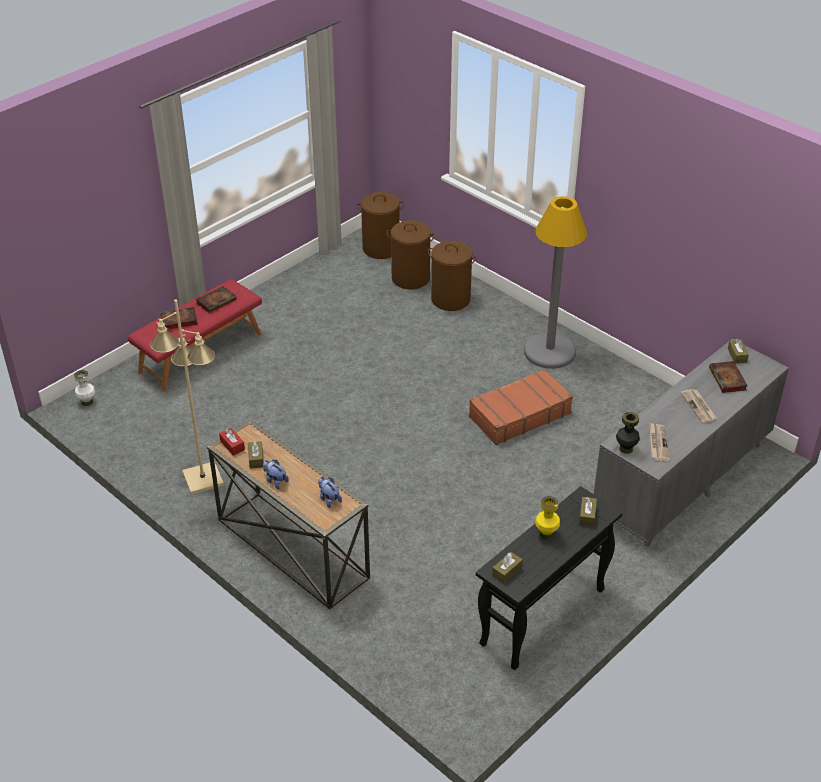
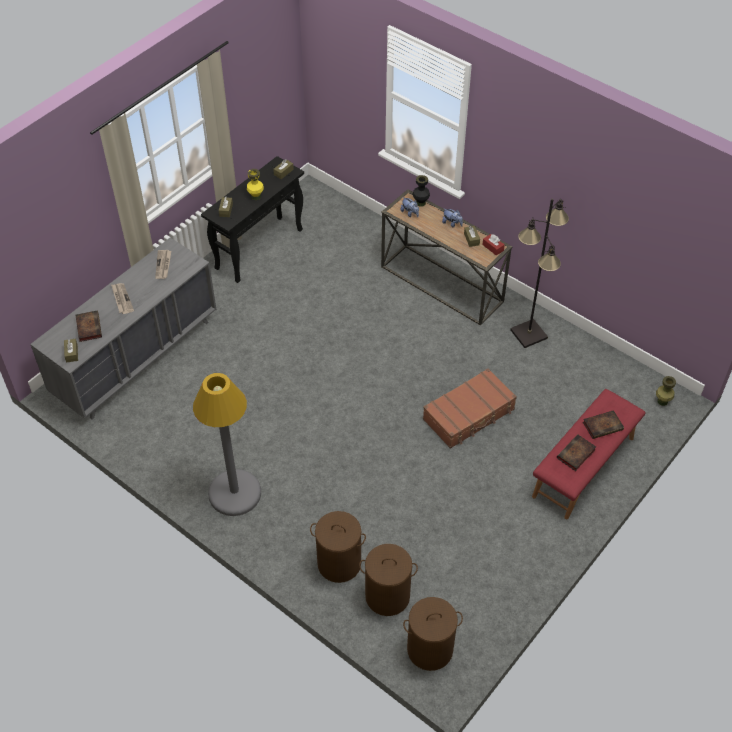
camera: 175 degrees right, 10 degrees up
(87, 402) = (662, 401): white vase -> green vase
(202, 478) = (529, 334): beige floor lamp -> black floor lamp
(519, 415) = (269, 414): brown suitcase -> brown suitcase (469, 415)
(625, 449) = (189, 259): black vase -> black vase (420, 203)

